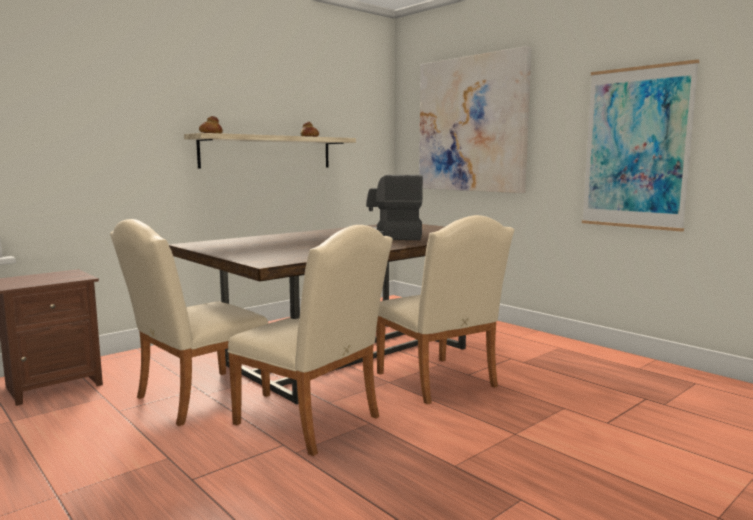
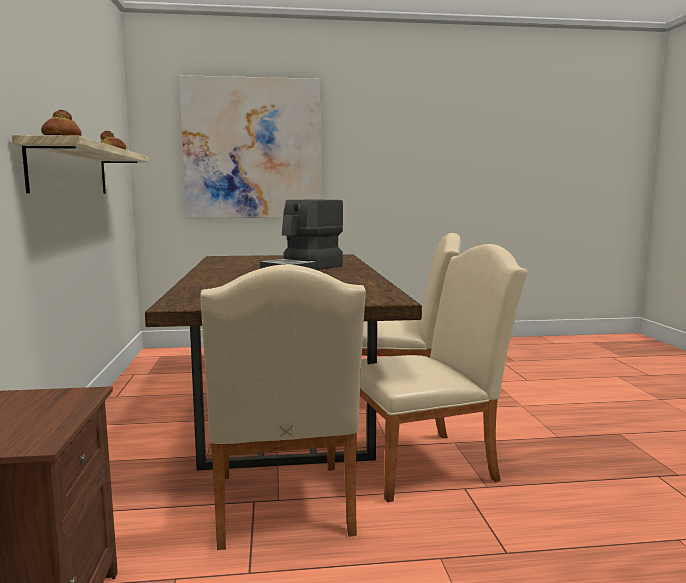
camera: 55 degrees left, 0 degrees up
(636, 148) = (420, 177): picture -> none

